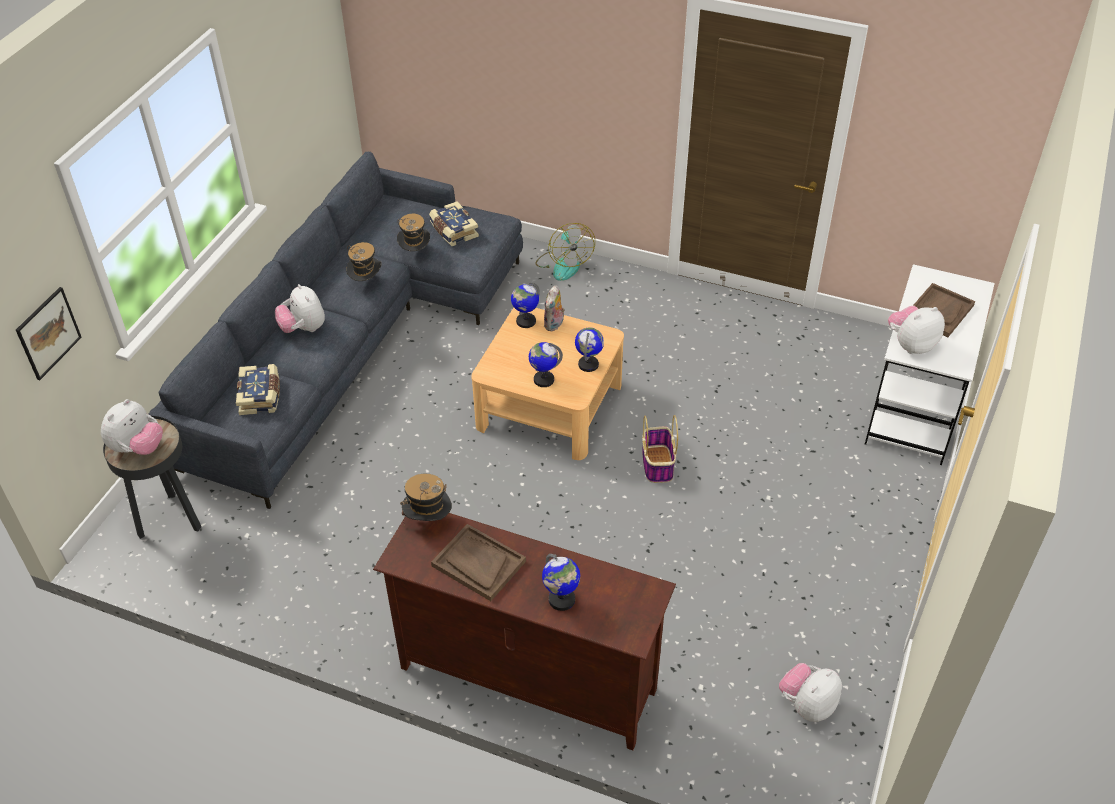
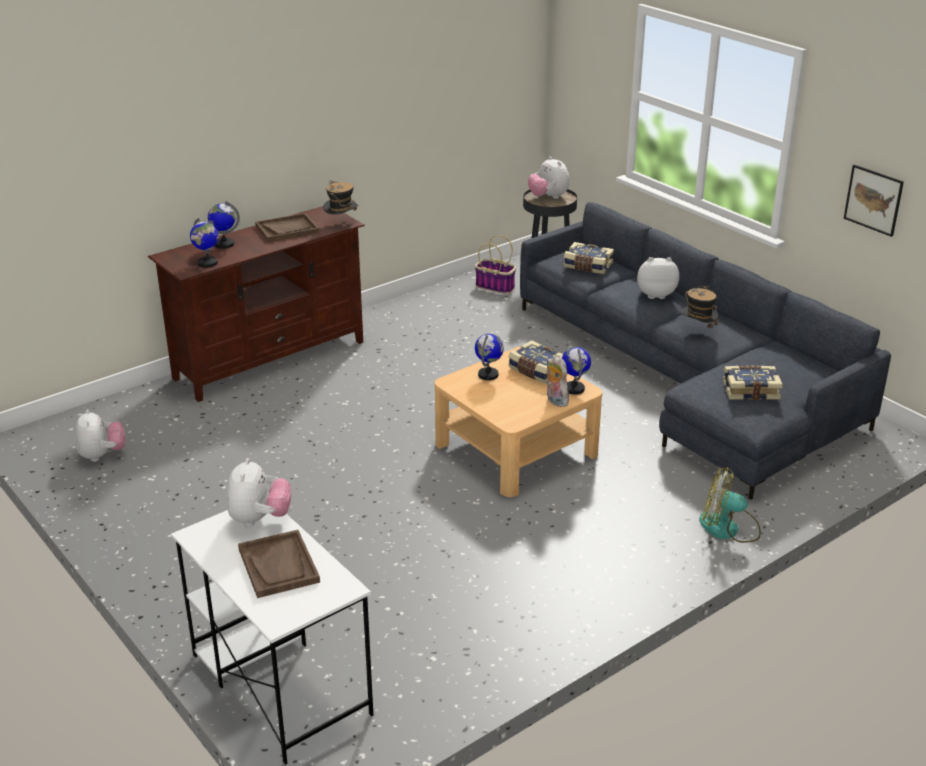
camera: 120 degrees right, 15 degrees down
(48, 333) = (590, 97): picture -> picture (873, 200)
(415, 253) = (728, 364): hat -> none
(513, 352) = (537, 371): none -> book
(588, 364) = (484, 401): globe -> globe (207, 263)
(657, 464) = (389, 479): basket -> basket (496, 286)

